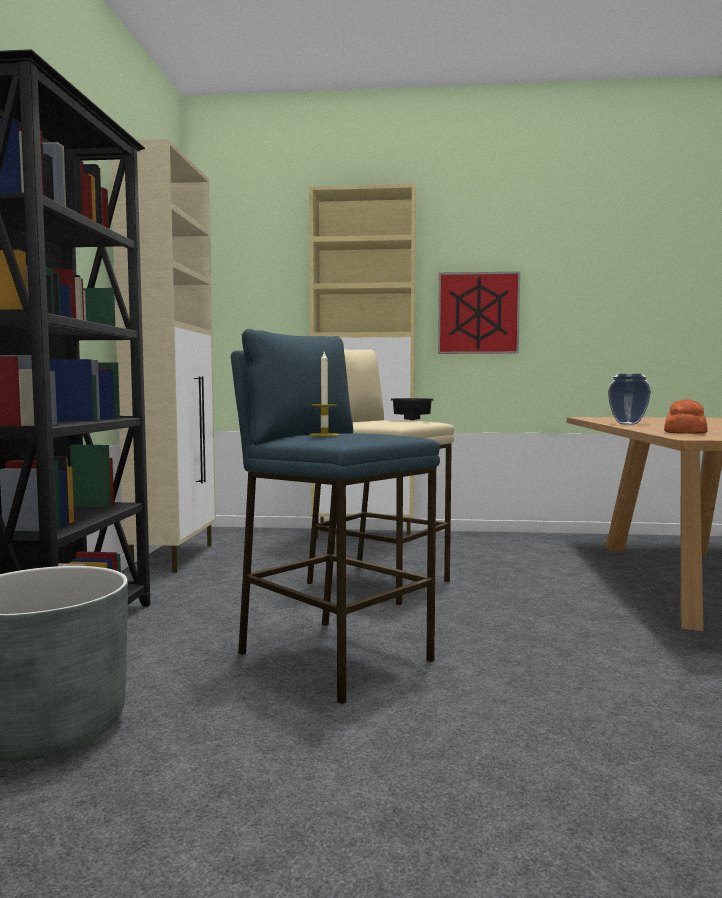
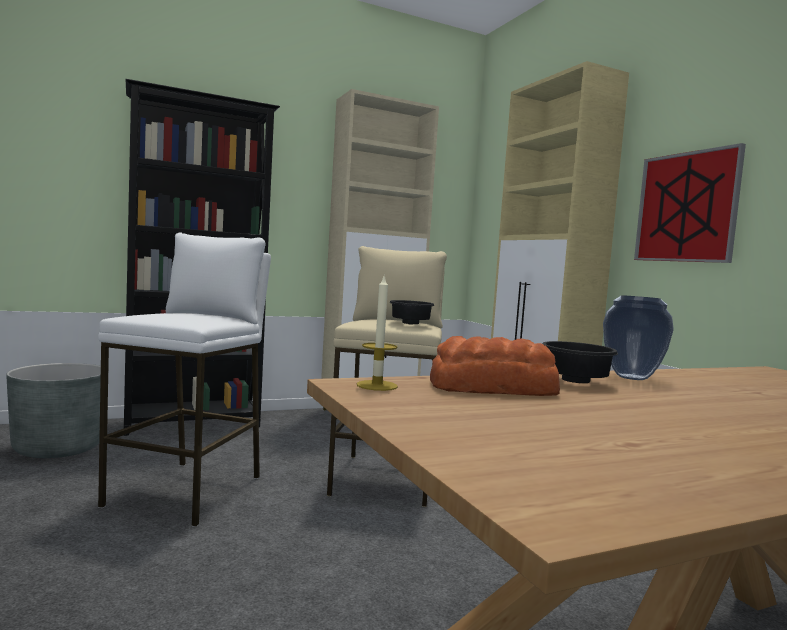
camera: 60 degrees right, 0 degrees up
(324, 435) = (164, 312): candle -> candle (377, 385)
(333, 656) = (188, 491): blue stool -> white stool
(650, 427) = (573, 381): none -> black bowl

